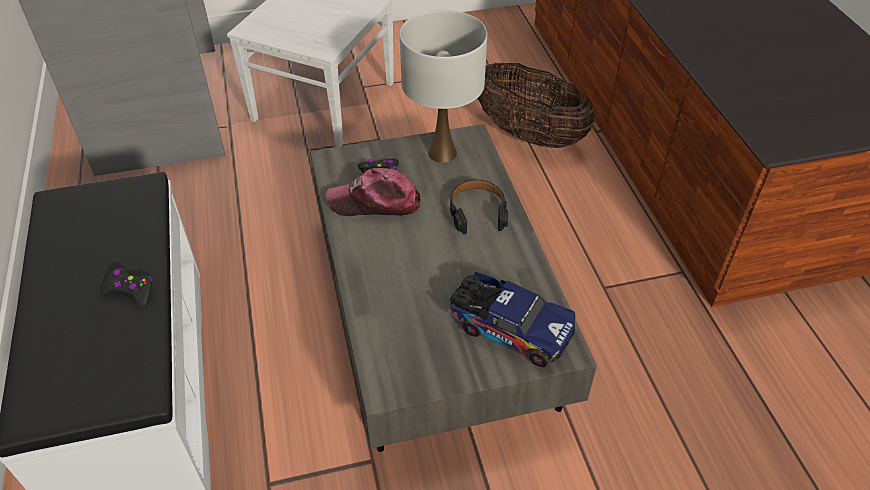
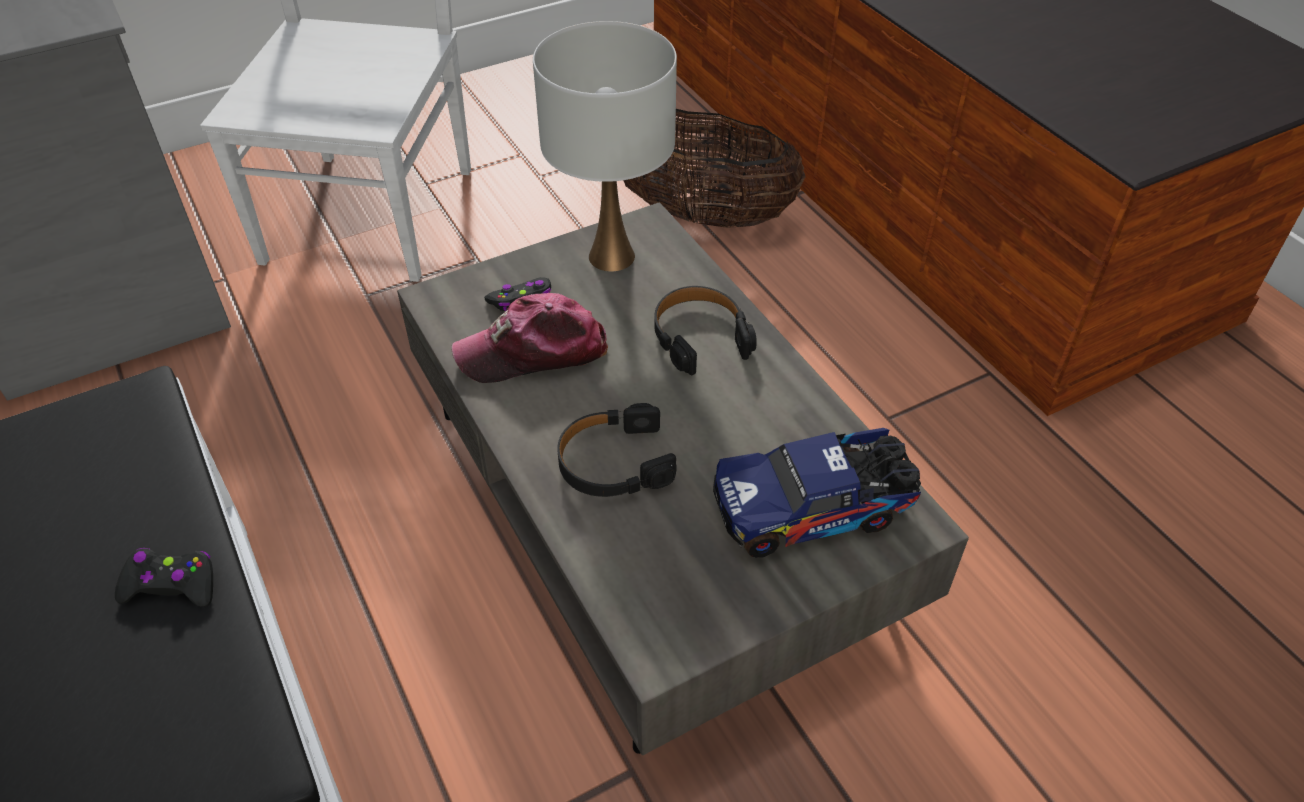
camera: 15 degrees left, 0 degrees up
(399, 276) = (614, 463): none -> black headphones
(508, 328) = (815, 509): toy truck -> toy truck turned 150 degrees clockwise

